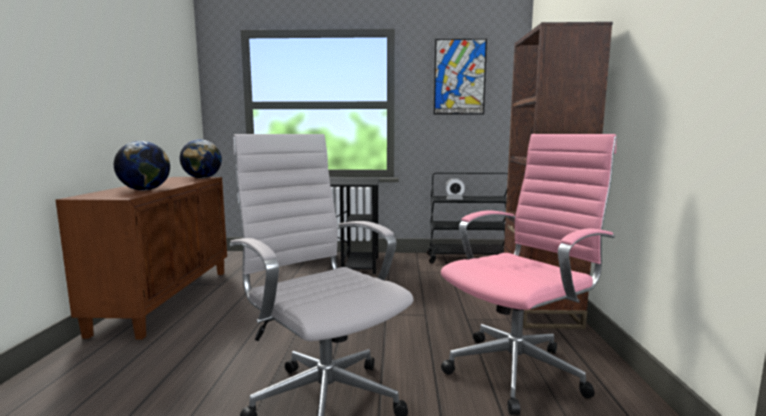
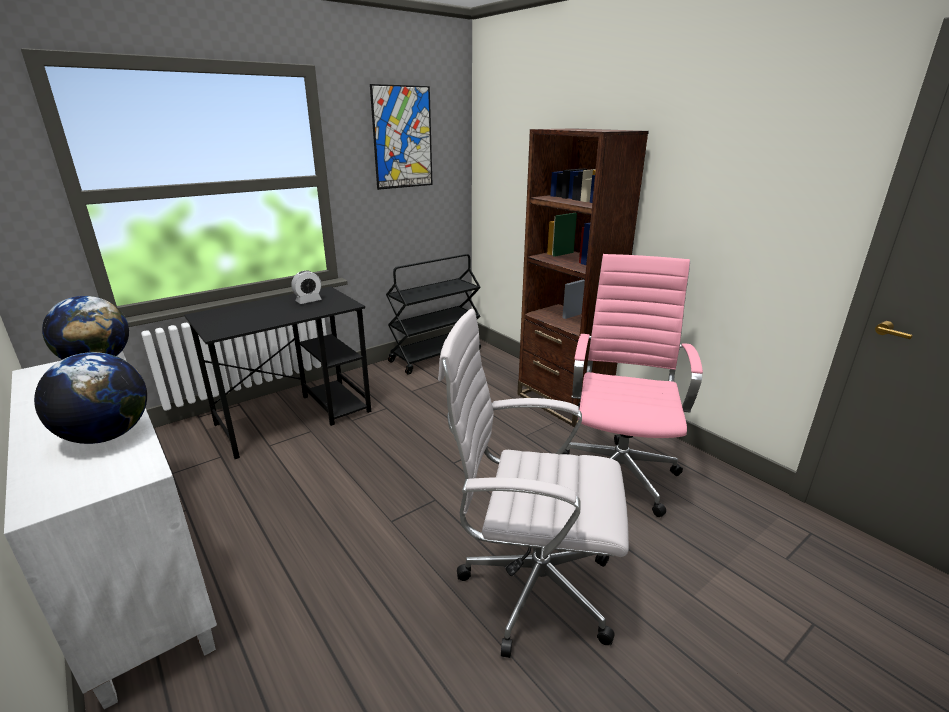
camera: 40 degrees left, 15 degrees up
(166, 299) = (135, 574): brown cabinet -> white cabinet
(454, 199) = (424, 296): alarm clock -> alarm clock (308, 301)

